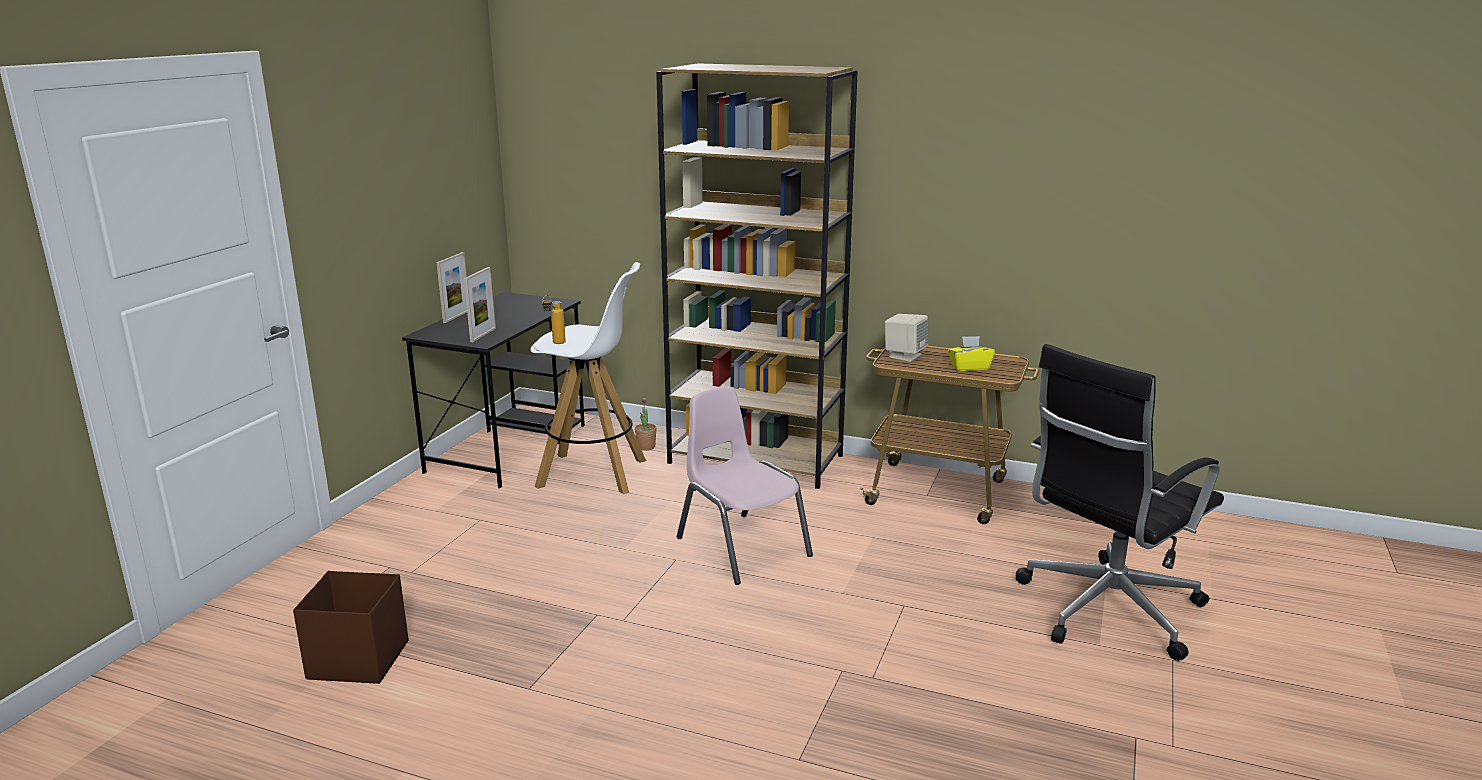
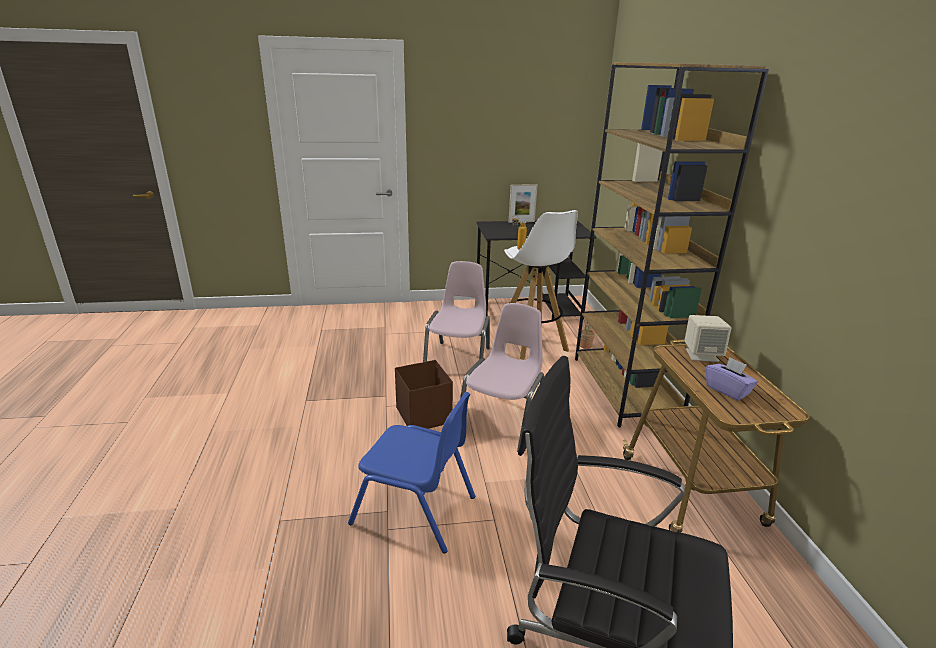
camera: 60 degrees right, 5 degrees up
(357, 660) = (305, 350): brown storage box -> brown storage box (423, 415)
(483, 335) = (504, 232): picture frame -> none
(574, 535) = (458, 360): none -> pink chair
(854, 651) = (415, 510): none -> blue chair
(969, 367) = (727, 390): yellow tissue box -> purple tissue box

